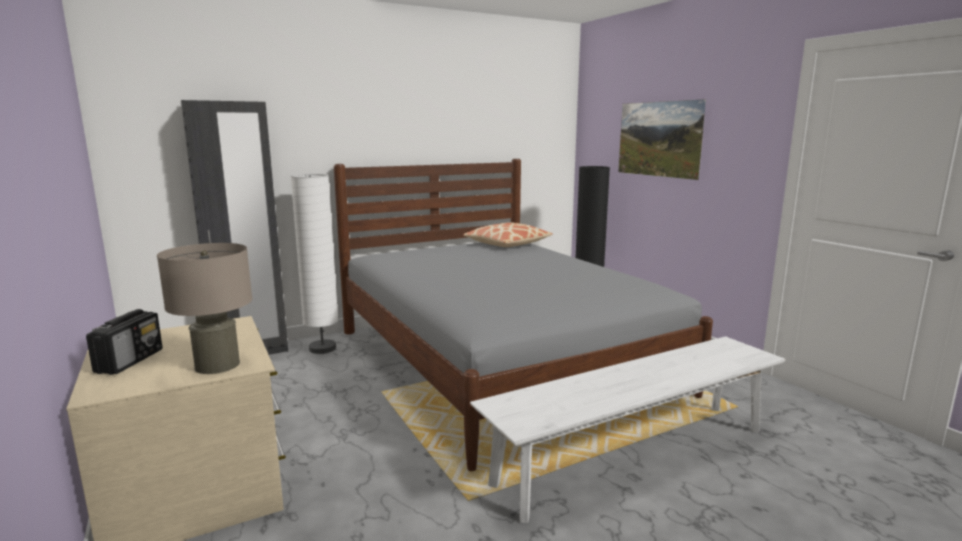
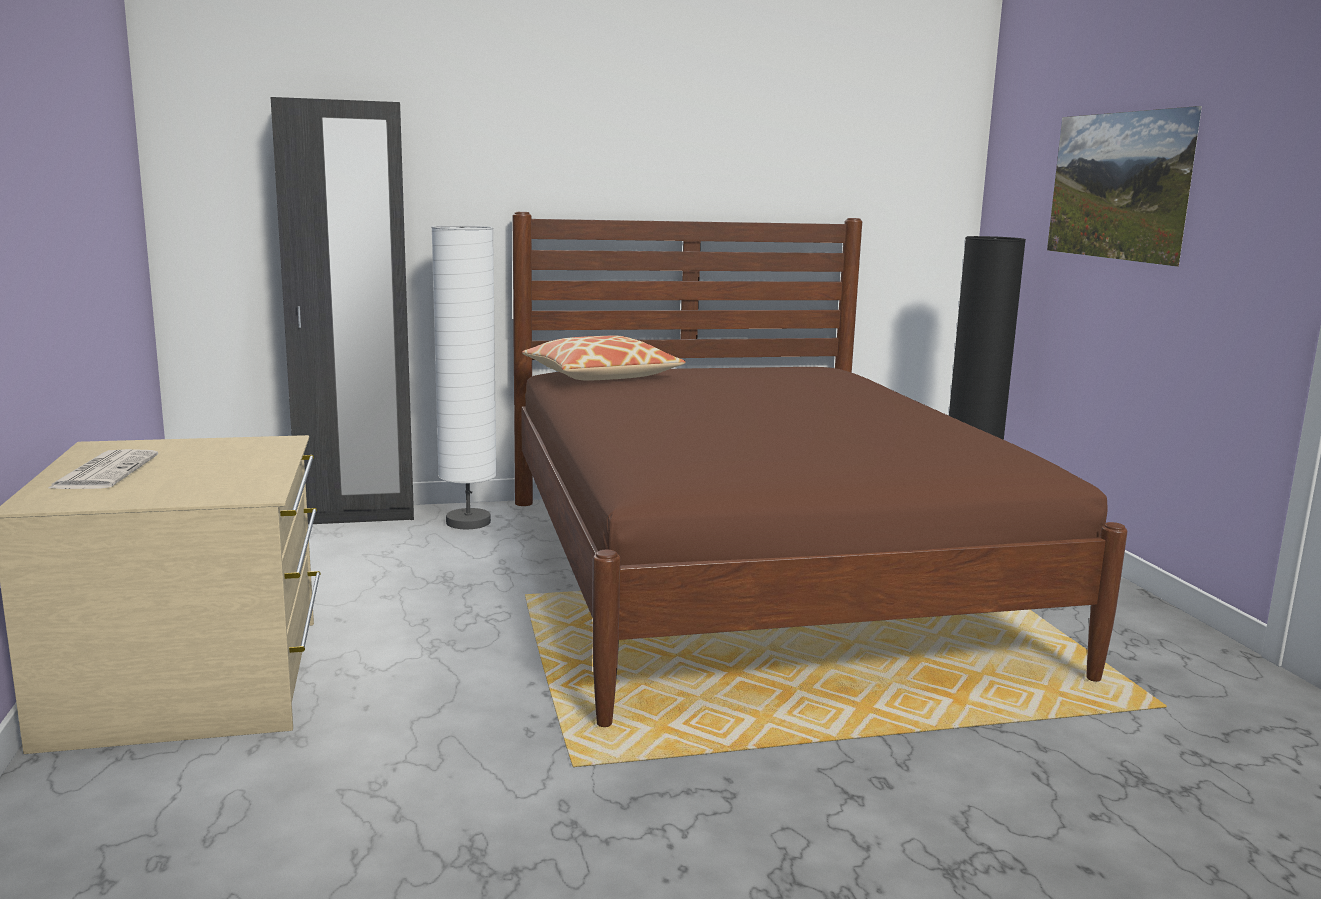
camera: 15 degrees right, 0 degrees up
(130, 361) = (105, 471): radio -> newspaper
(217, 365) = (211, 489): beige table lamp -> none
(499, 361) = (752, 575): grey bed -> brown bed
(507, 244) = (812, 372): pillow -> pillow (601, 376)
(635, 456) = (904, 752): white bench -> none

